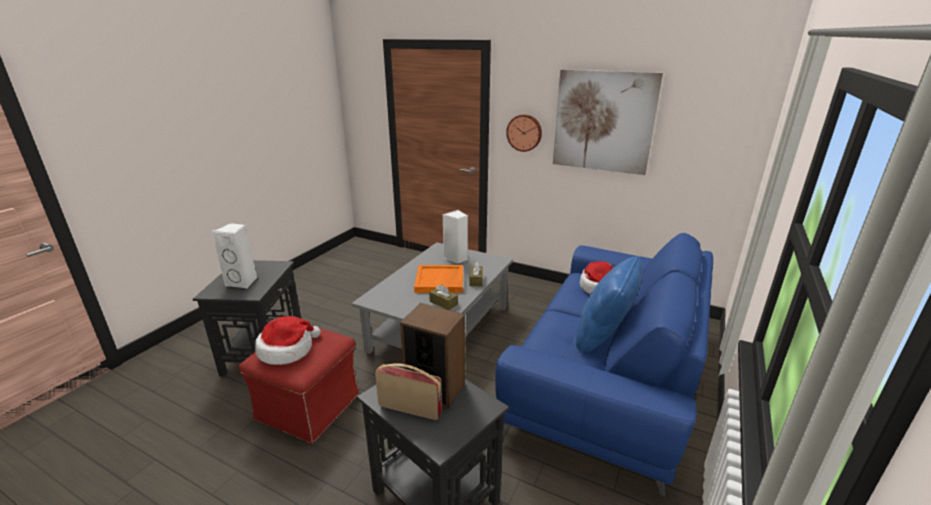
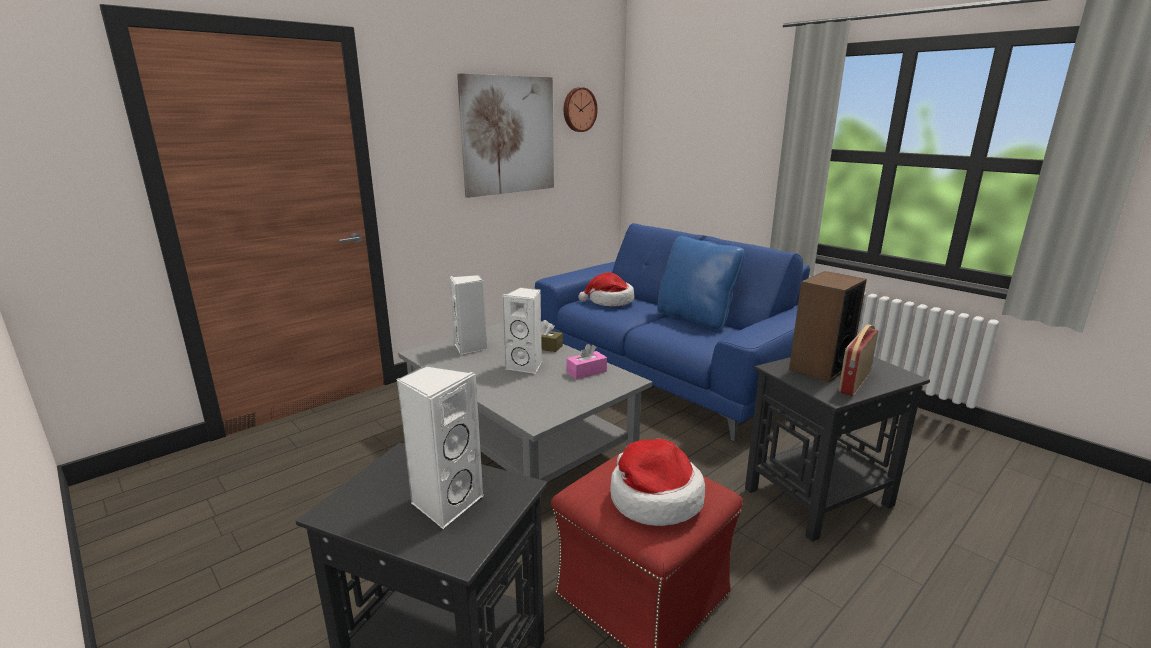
camera: 70 degrees left, 5 degrees down
(440, 281) = (526, 366): orange tray -> white speaker
(443, 303) = (586, 372): brown tissue box -> pink tissue box
(524, 132) = (424, 163): wall clock -> wall clock (579, 109)

